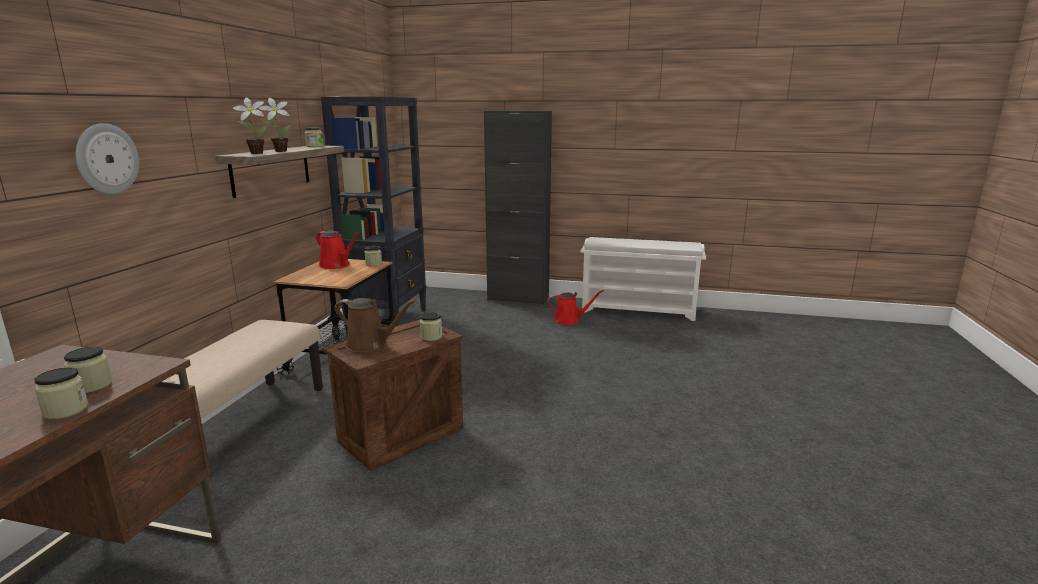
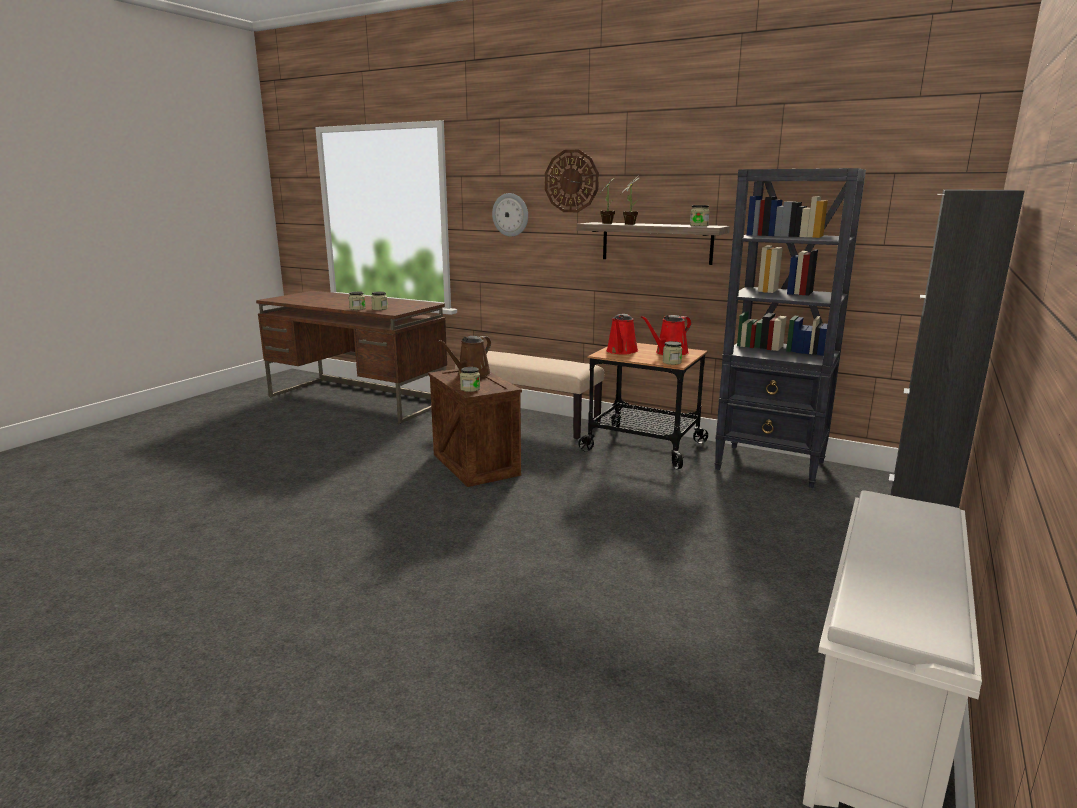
camera: 105 degrees right, 0 degrees up
(183, 104) = (571, 181): none -> wall clock
(569, 320) = (782, 600): red watering can -> red watering can (621, 351)

